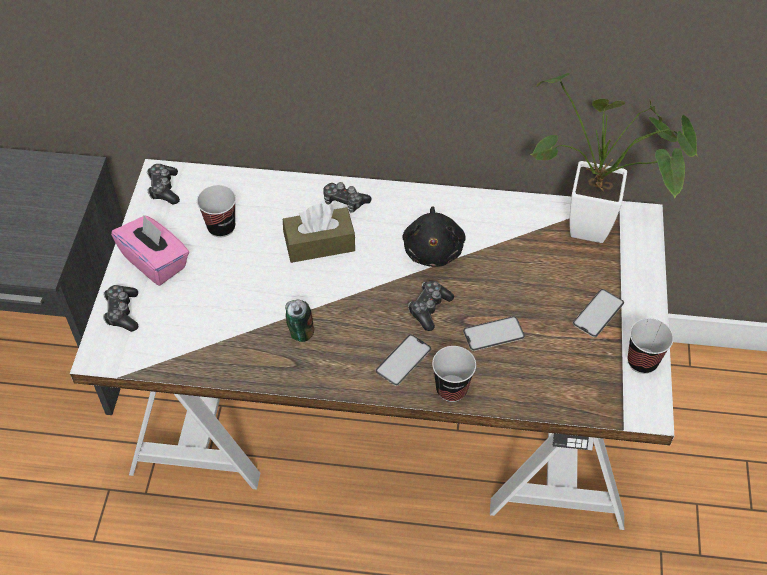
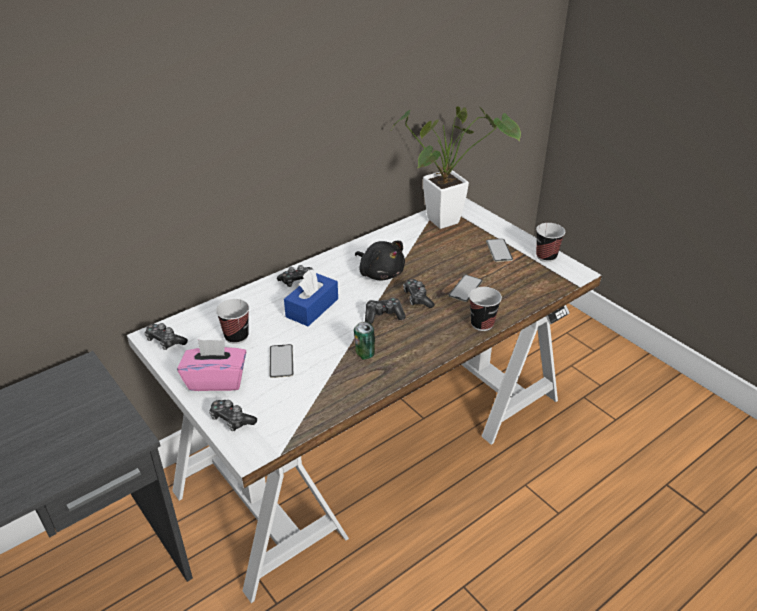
camera: 45 degrees left, 15 degrees down
(319, 244) = (312, 308): brown tissue box -> blue tissue box
(371, 303) = (383, 315): none -> game controller
(403, 360) = (439, 328): phone -> phone (281, 361)

